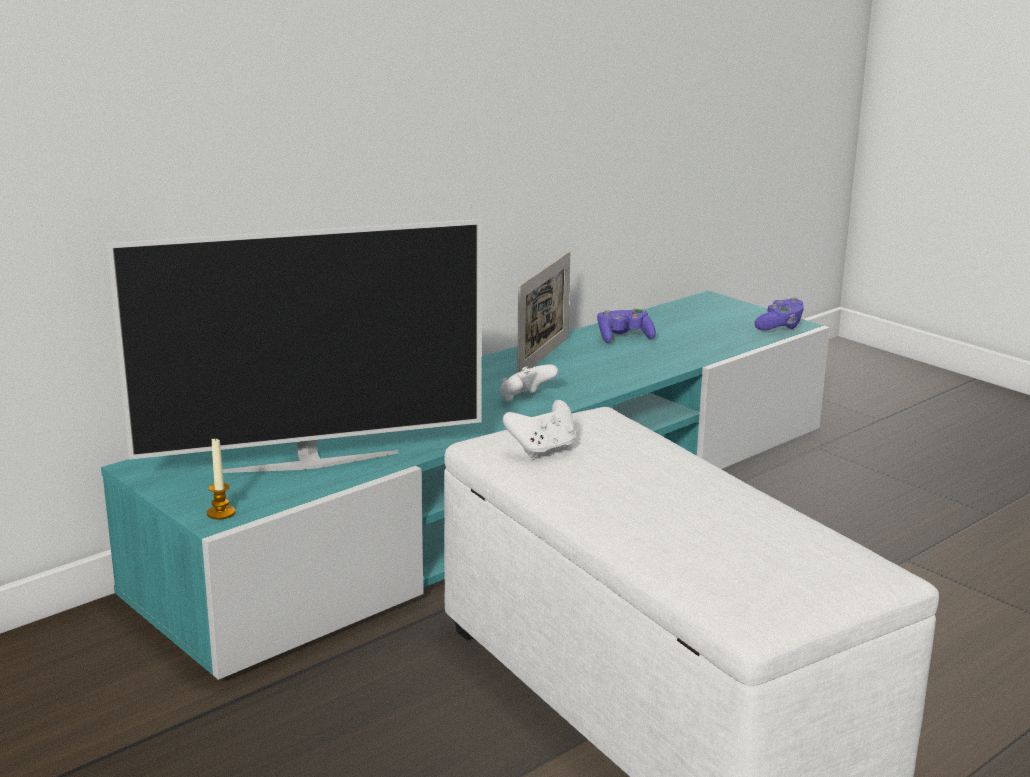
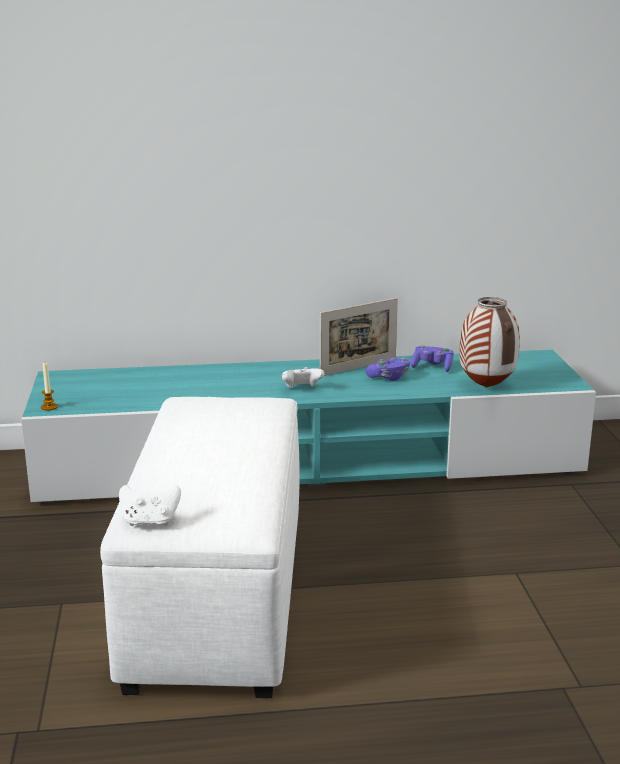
camera: 35 degrees right, 0 degrees up
(309, 461) = (131, 393): television -> none
(542, 449) = (199, 411): white game controller -> white game controller (150, 521)
(719, 347) = (485, 387): none -> vase
(780, 326) = (557, 383): purple game controller -> purple game controller (389, 377)

